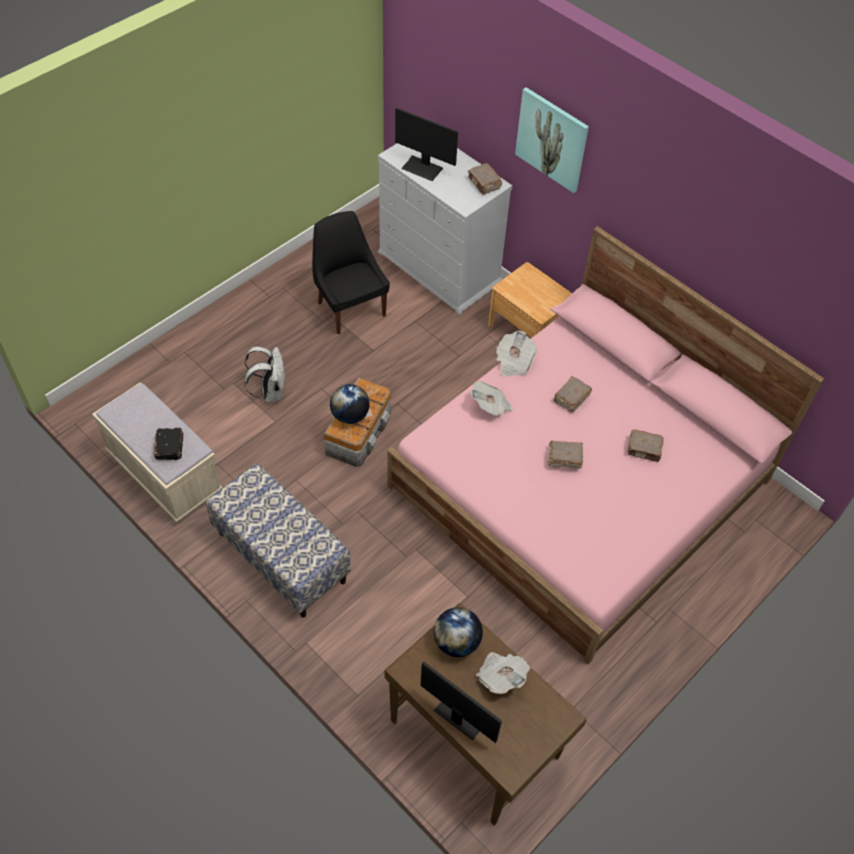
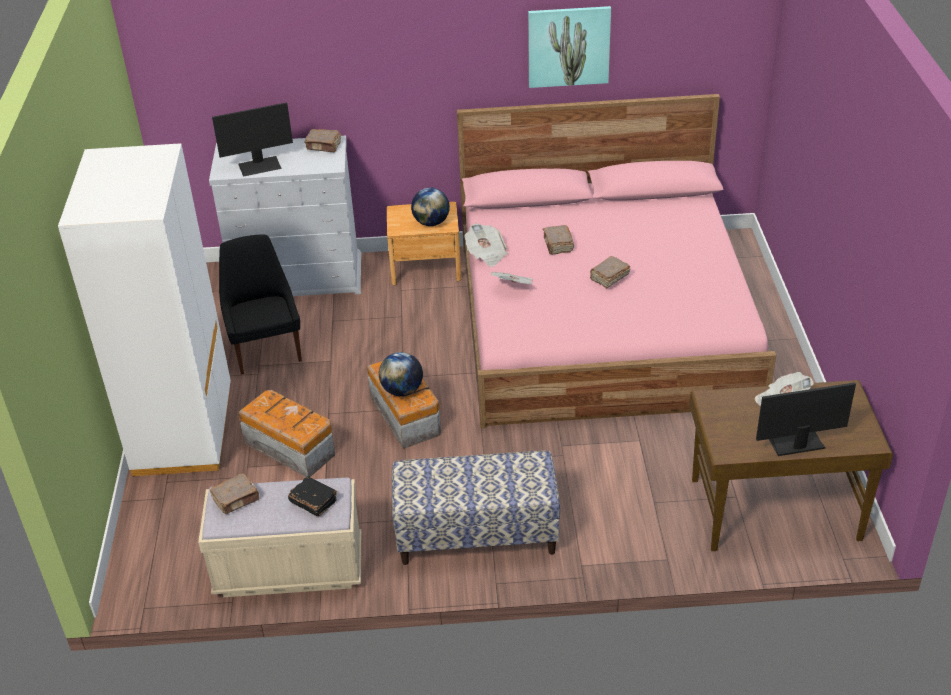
camera: 45 degrees left, 15 degrees down
(234, 326) = (184, 432): none -> white wardrobe
(270, 392) = (290, 447): white backpack -> storage box
(350, 307) = (266, 349): black chair -> black chair turned 60 degrees clockwise
(457, 642) = (727, 411): globe -> globe (431, 223)
(551, 139) = (377, 58): picture -> picture (568, 46)
(644, 449) = (646, 237): brown book -> brown book (236, 499)

